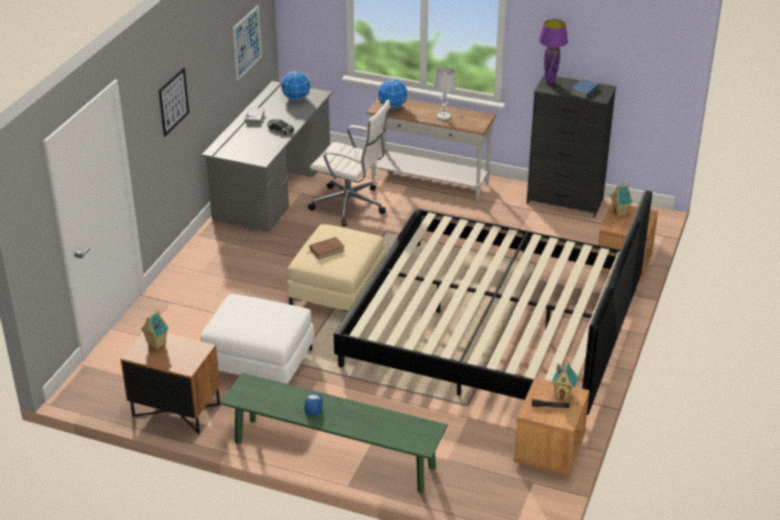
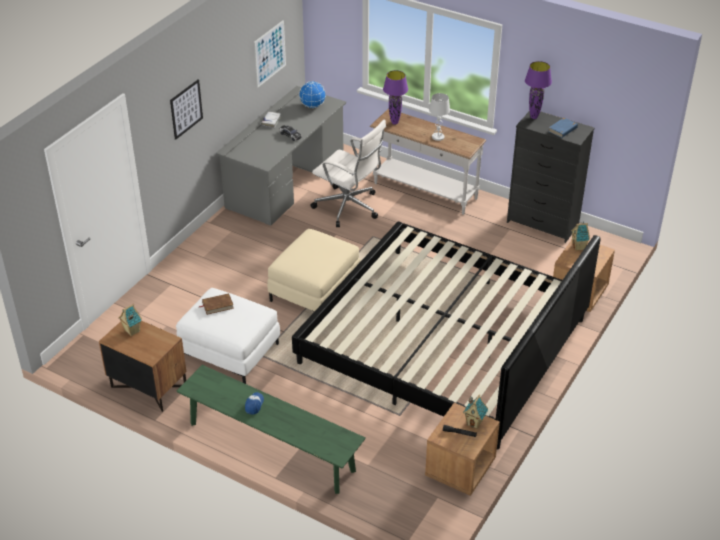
camera: 10 degrees right, 5 degrees up
(326, 250) = (305, 255): brown book -> brown book (217, 305)
(392, 107) = (395, 123): globe -> purple table lamp

